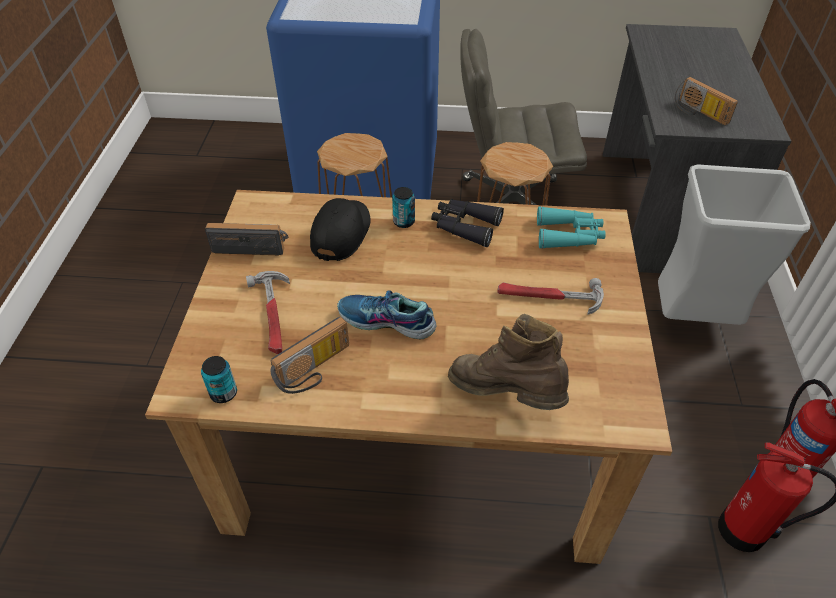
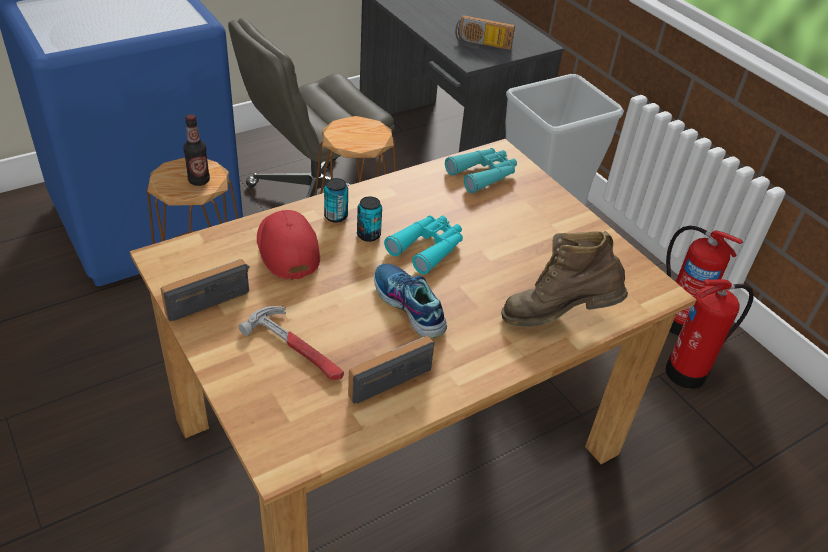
camera: 40 degrees left, 5 degrees down
(223, 393) = (324, 439): can -> can (368, 235)
(316, 370) = (388, 375): radio -> radio turned 135 degrees counterclockwise
(341, 233) = (287, 249): black cap -> red cap
(356, 156) = (199, 180): none -> bottle
(386, 322) = (408, 306): shoe -> shoe turned 75 degrees clockwise
(452, 280) = (428, 248): none -> turquoise binoculars
(464, 226) = (393, 199): black binoculars -> none
(549, 297) = (515, 229): hammer -> none

